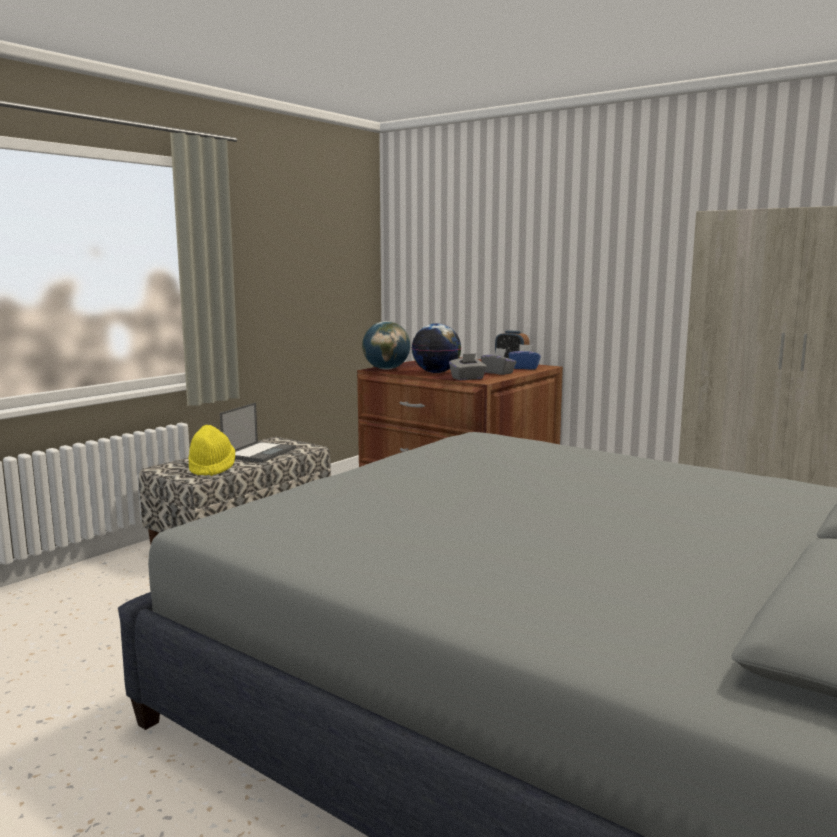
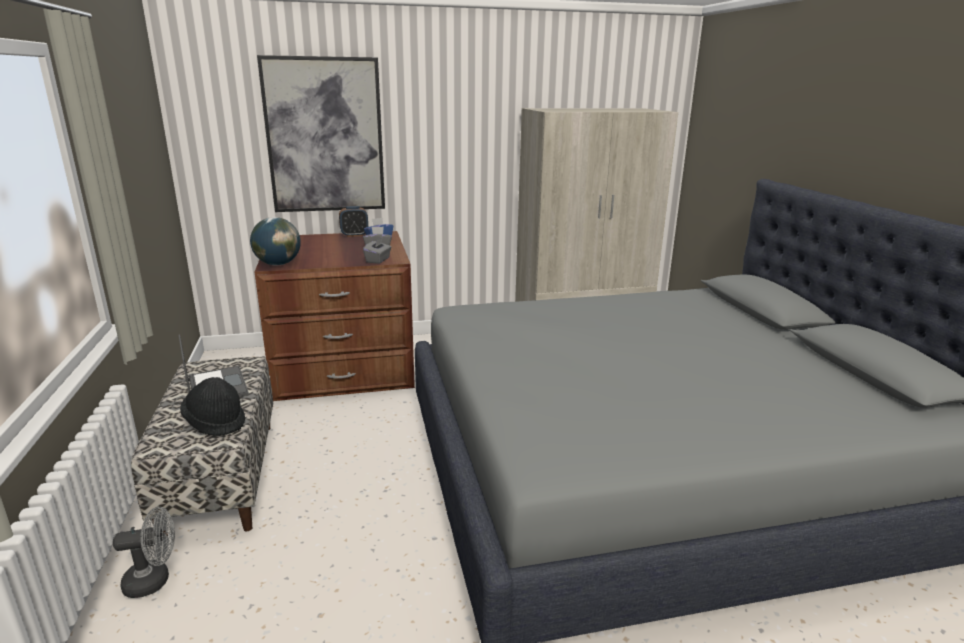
camera: 50 degrees left, 10 degrees up
(115, 569) = (154, 580): none -> grey fan
(212, 468) = (216, 422): yellow hat -> black hat
(436, 372) = (333, 259): globe -> none
(502, 254) = (325, 136): none -> picture

